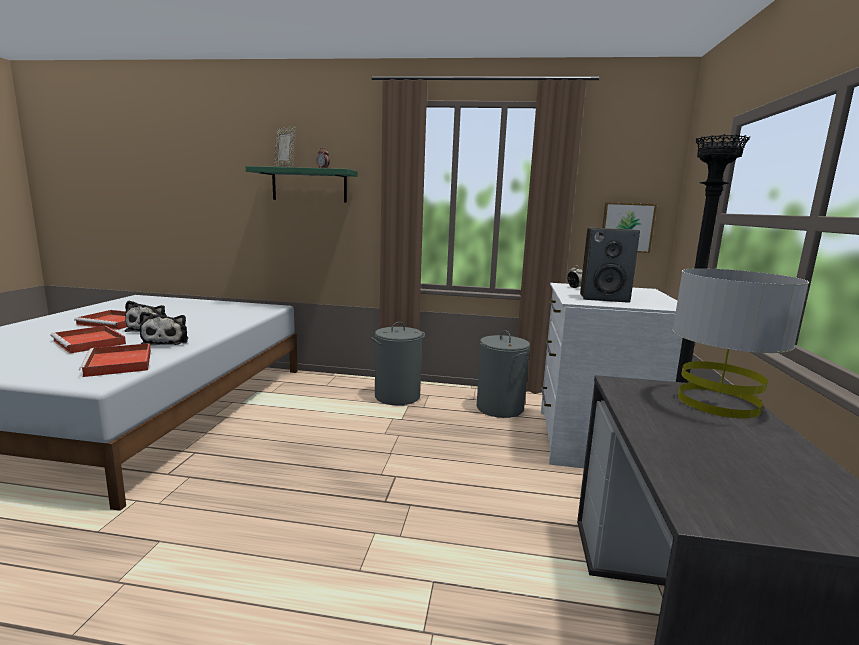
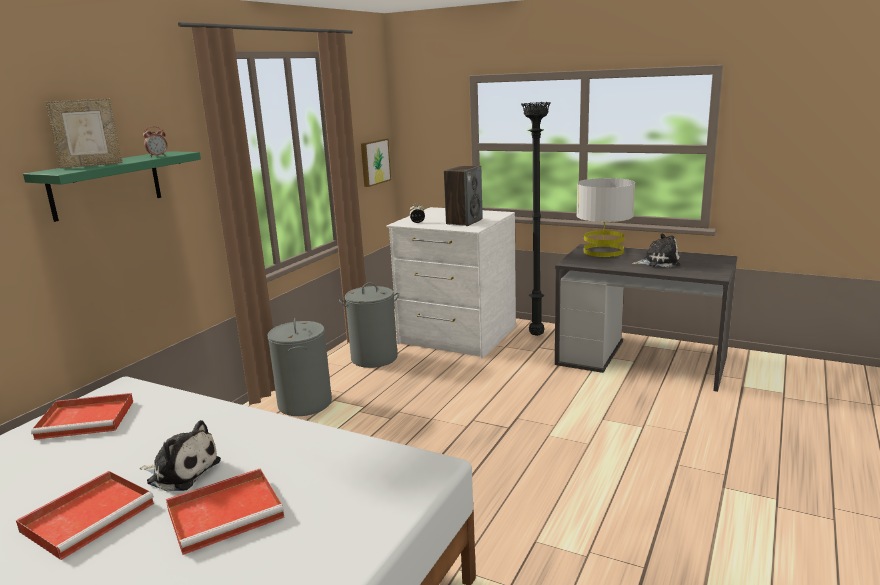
camera: 70 degrees left, 5 degrees up
(119, 363) = (363, 466): red tray -> red tray (88, 419)
(167, 341) = (273, 448): plush toy -> plush toy (658, 262)

